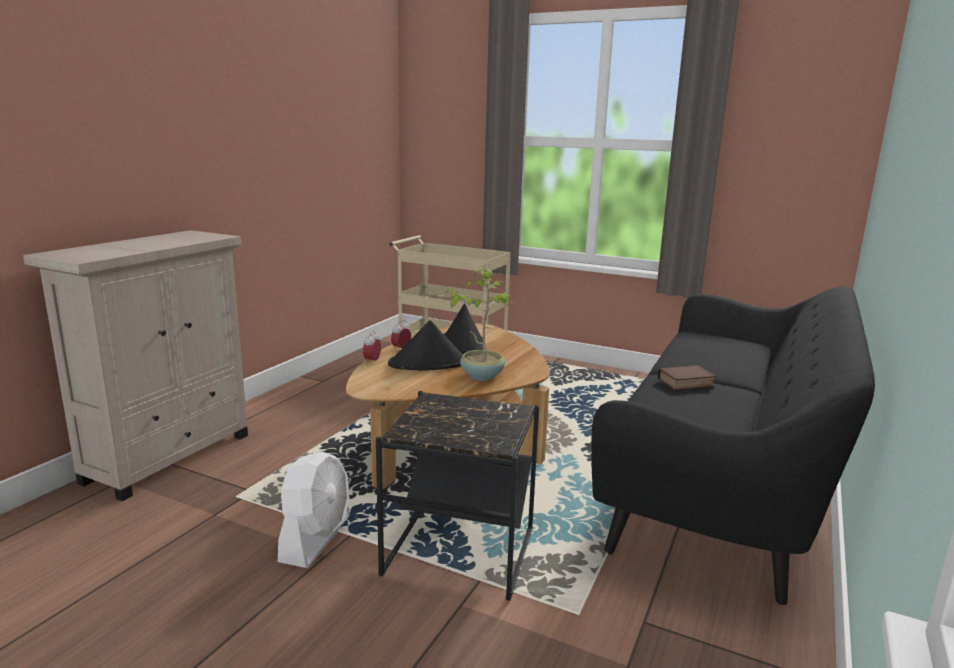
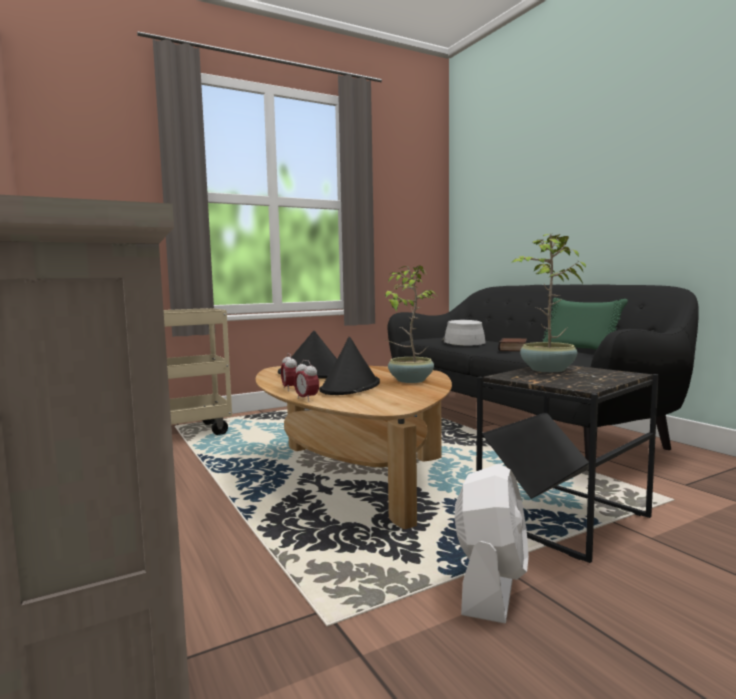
camera: 55 degrees left, 10 degrees down
(316, 539) = (491, 585): white fan -> white fan turned 60 degrees clockwise
(481, 410) = (547, 370): none -> potted plant
(700, 353) = (462, 342): none -> grey hat
(744, 417) = (579, 351): none -> green pillow

